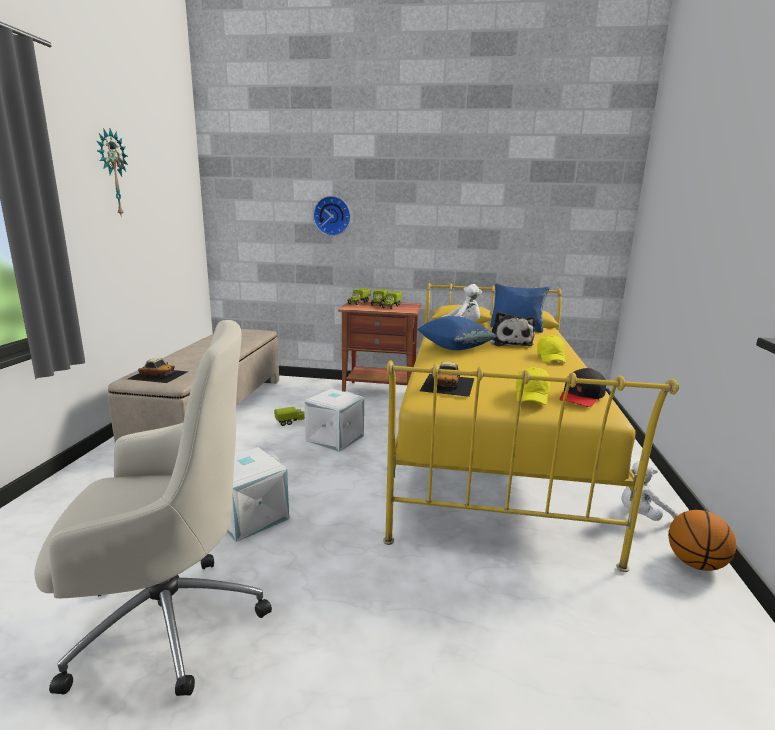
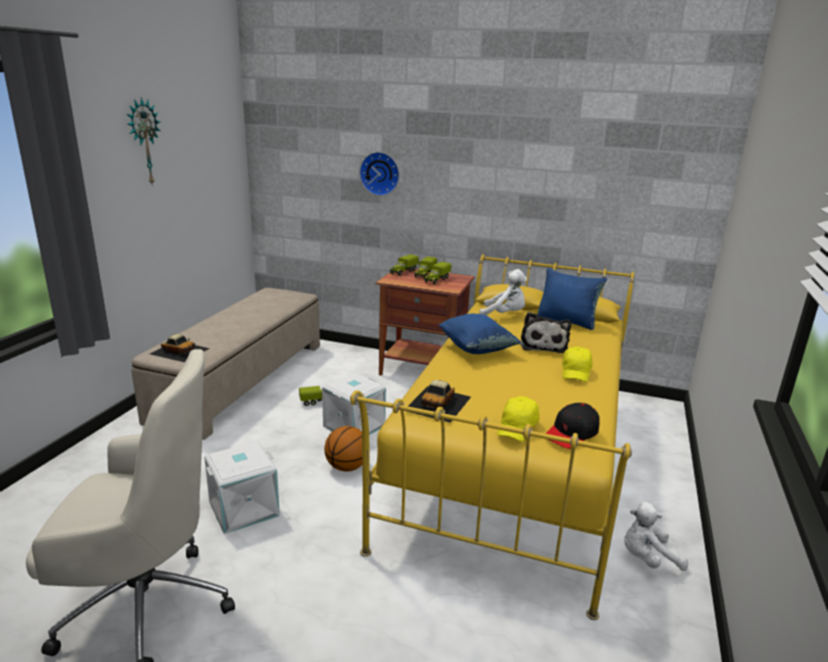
camera: 10 degrees right, 5 degrees up
(695, 563) = (677, 621): basketball -> basketball (347, 467)

